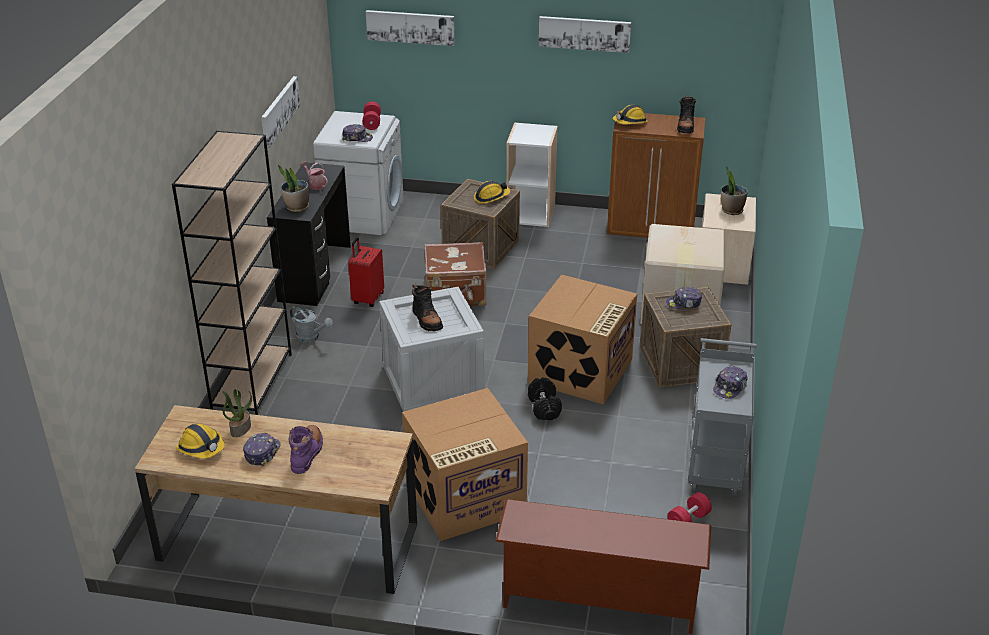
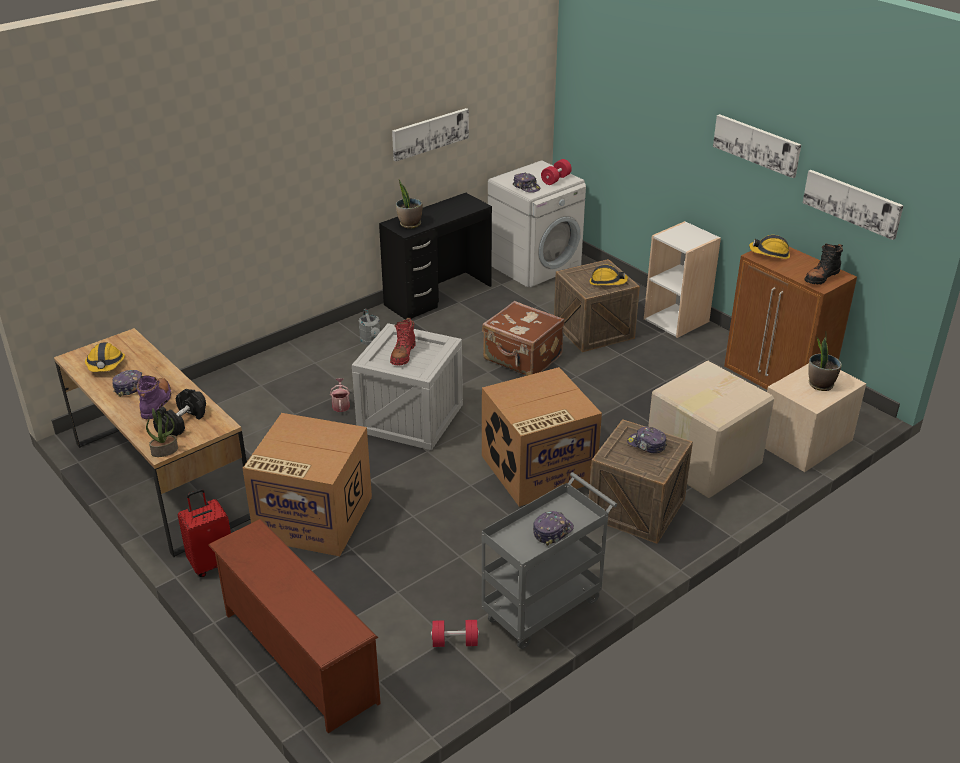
camera: 40 degrees right, 0 degrees up
(240, 428) = (146, 364): potted plant -> potted plant (165, 450)
(252, 382) = (289, 355): beige bookcase -> none
(307, 454) = (156, 403): purple boot -> purple boot turned 45 degrees counterclockwise
(315, 184) = (448, 212): watering can -> watering can (341, 405)
(367, 298) = (449, 331): red suitcase -> red suitcase (212, 563)
(410, 27) = (614, 96): picture -> picture (852, 203)
(427, 320) = (403, 354): black boot -> red boot
(544, 407) = (467, 483): black dumbbell -> black dumbbell (181, 422)
(730, 387) = (552, 531): cap -> cap turned 150 degrees clockwise

